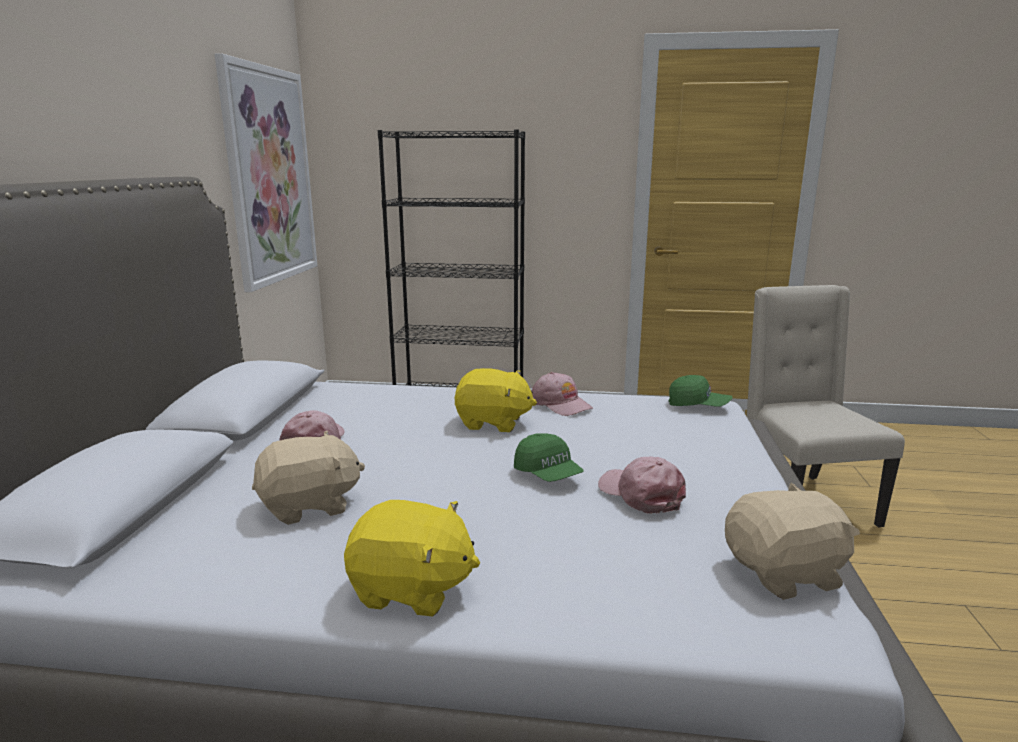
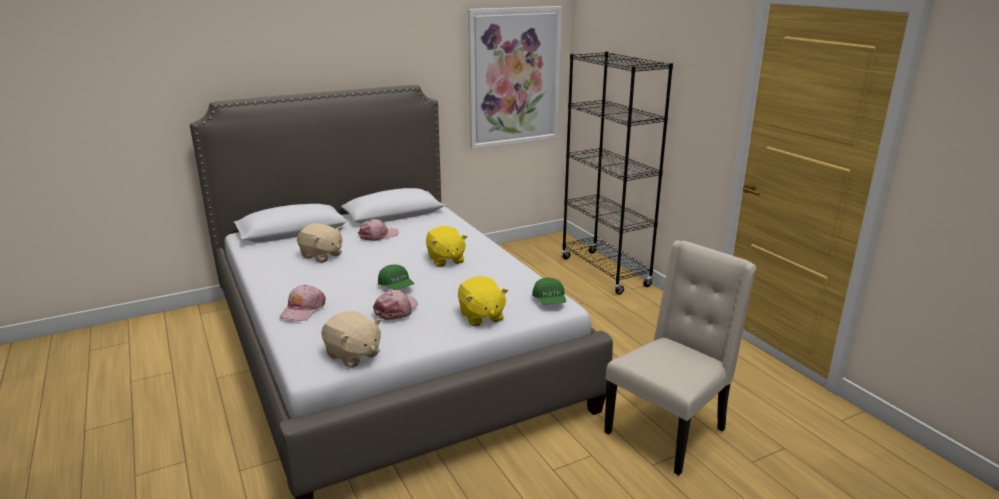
camera: 55 degrees right, 5 degrees up
(411, 589) = (279, 290): yellow plush toy -> yellow plush toy (481, 316)
(548, 474) = (396, 286): green cap -> green cap turned 60 degrees counterclockwise
(561, 404) = (495, 266): pink cap -> pink cap (303, 309)

